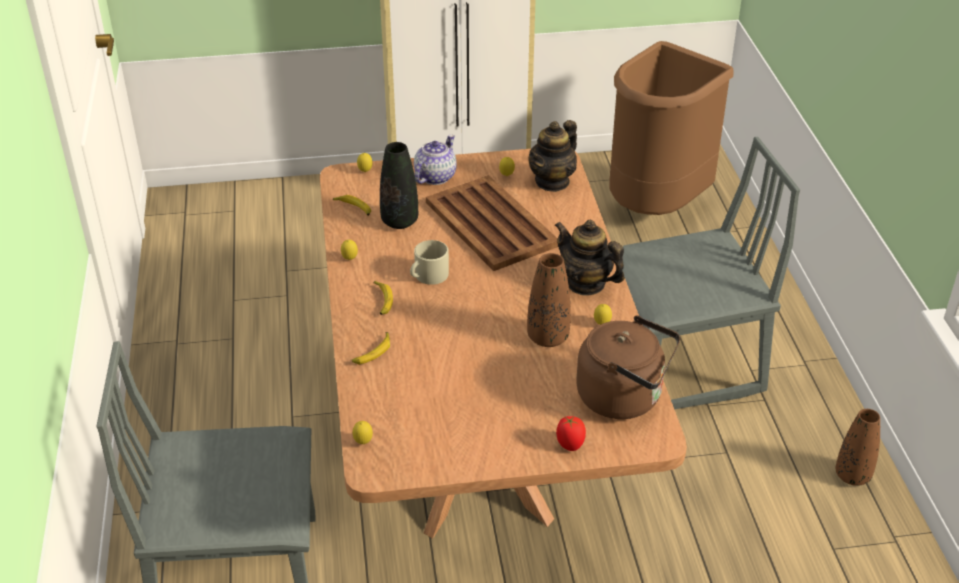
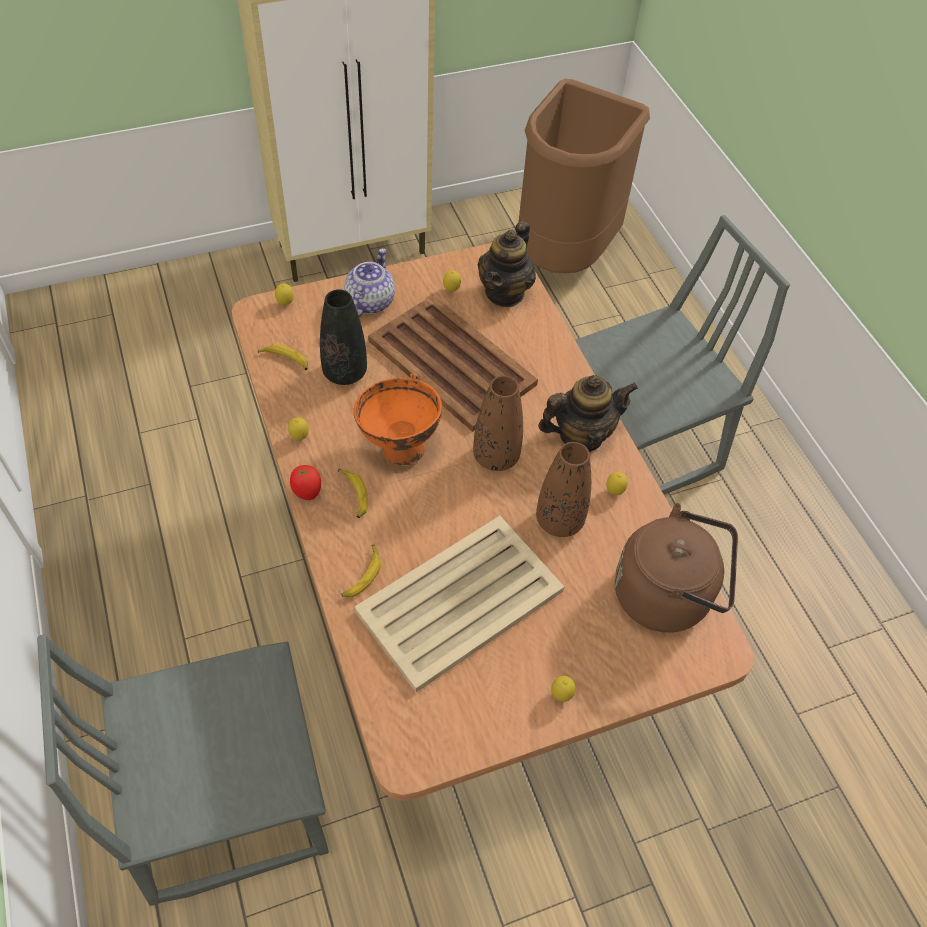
camera: 15 degrees left, 15 degrees up
(363, 442) = (385, 717): lemon -> lemon (561, 695)
(428, 276) = (398, 449): beige mug -> orange bowl
(448, 378) = (462, 600): none -> beige tray
(570, 445) = (626, 676): tomato -> tomato (307, 492)
(586, 283) = (581, 435): teapot -> teapot turned 135 degrees clockwise
(852, 476) = (826, 557): brown vase -> brown vase (496, 457)

